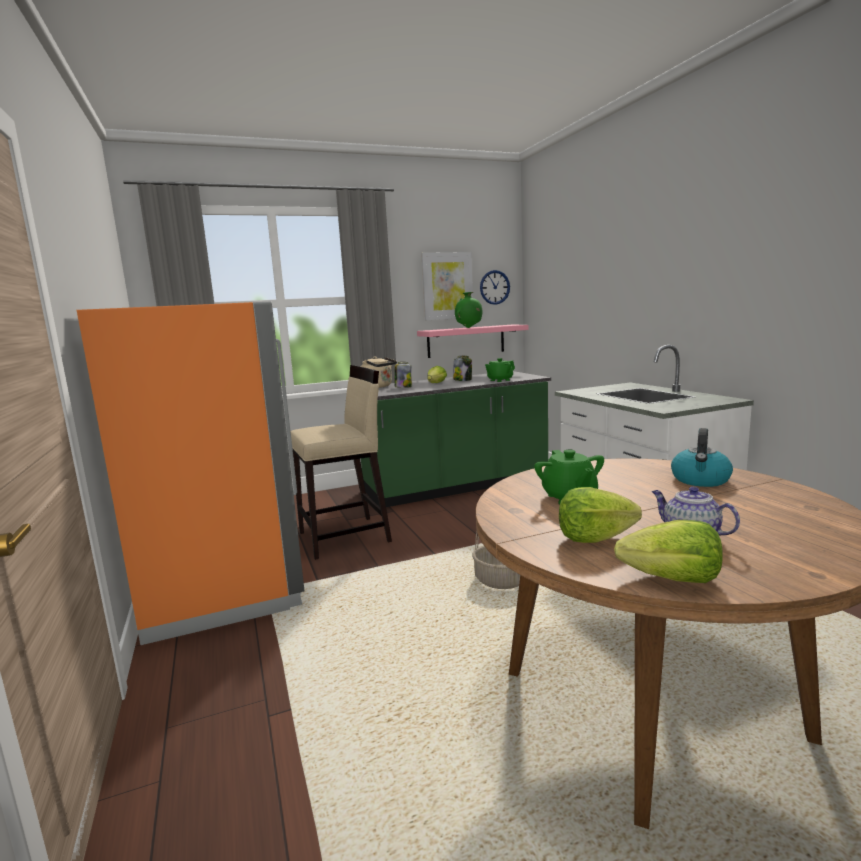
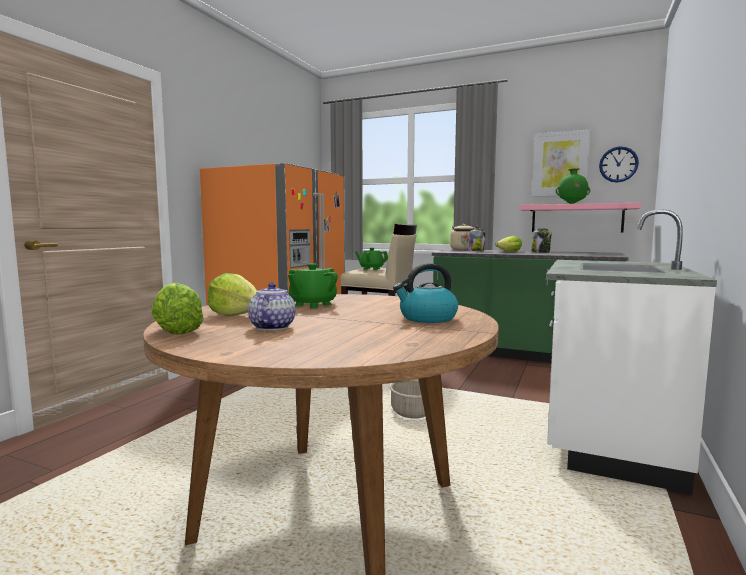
camera: 45 degrees right, 5 degrees down
(500, 380) = (567, 254): green teapot -> green teapot (371, 269)

